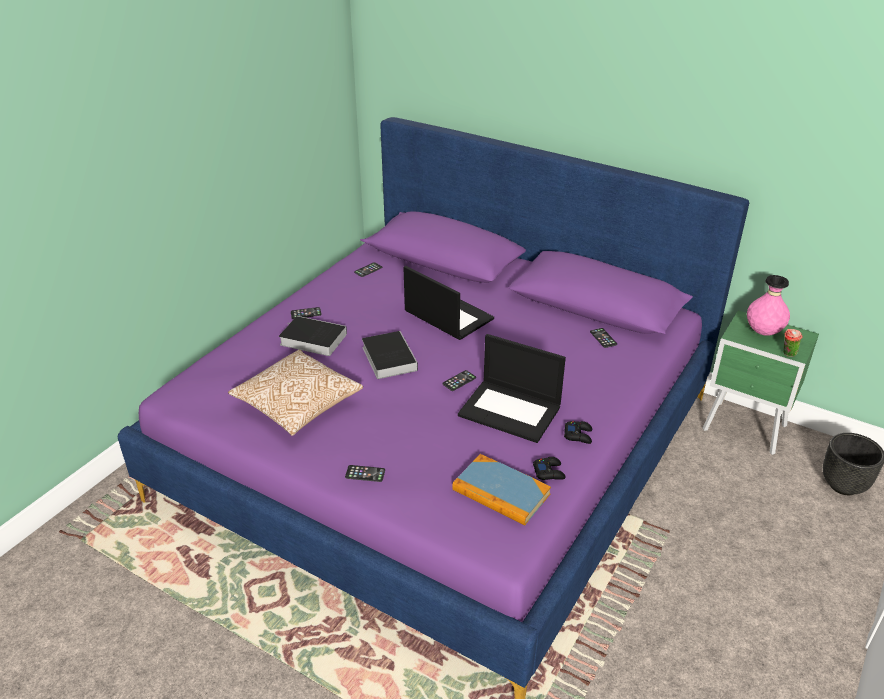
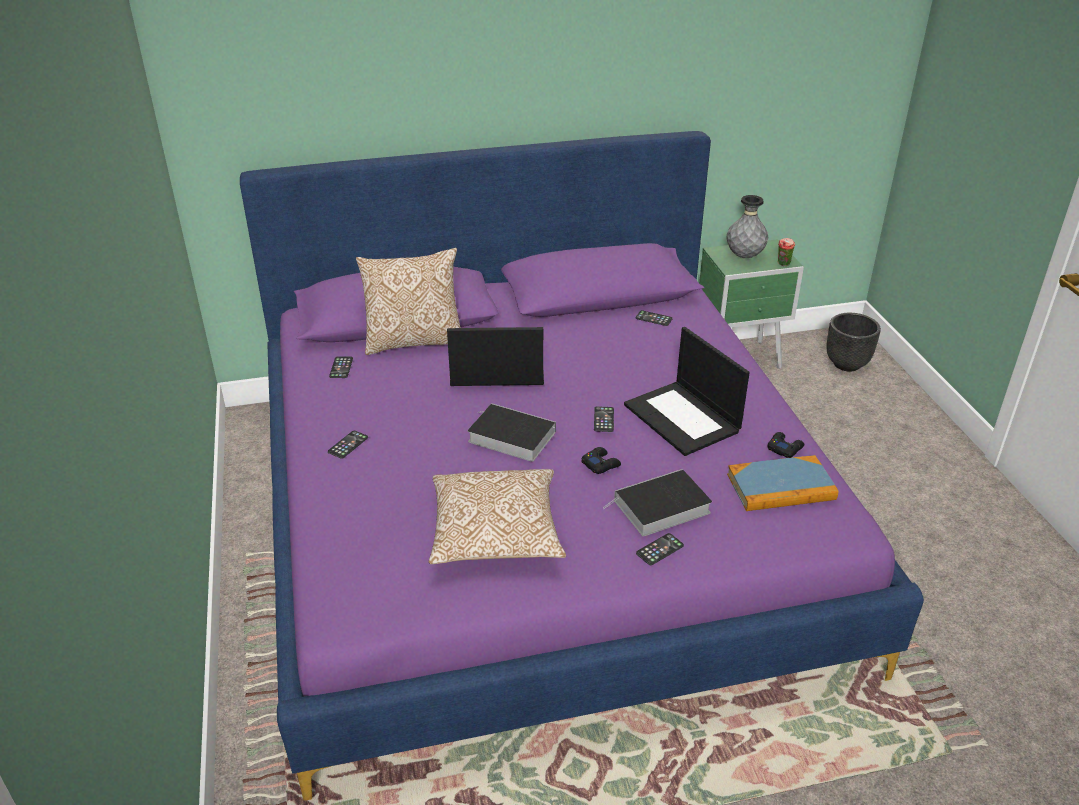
camera: 45 degrees left, 0 degrees up
(311, 339) = (403, 465): book -> book (660, 508)
(430, 275) = (414, 341): none -> pillow
(511, 411) = (683, 418): laptop -> laptop turned 75 degrees clockwise
(578, 435) = (757, 406): black game controller -> black game controller (600, 464)
(763, 332) = (744, 256): pink vase -> grey vase

